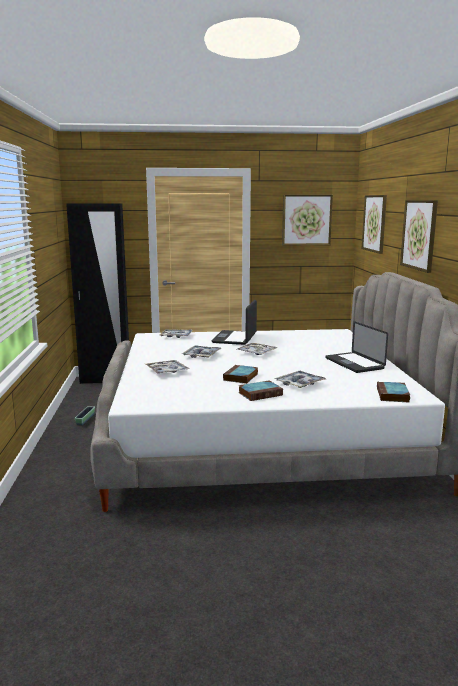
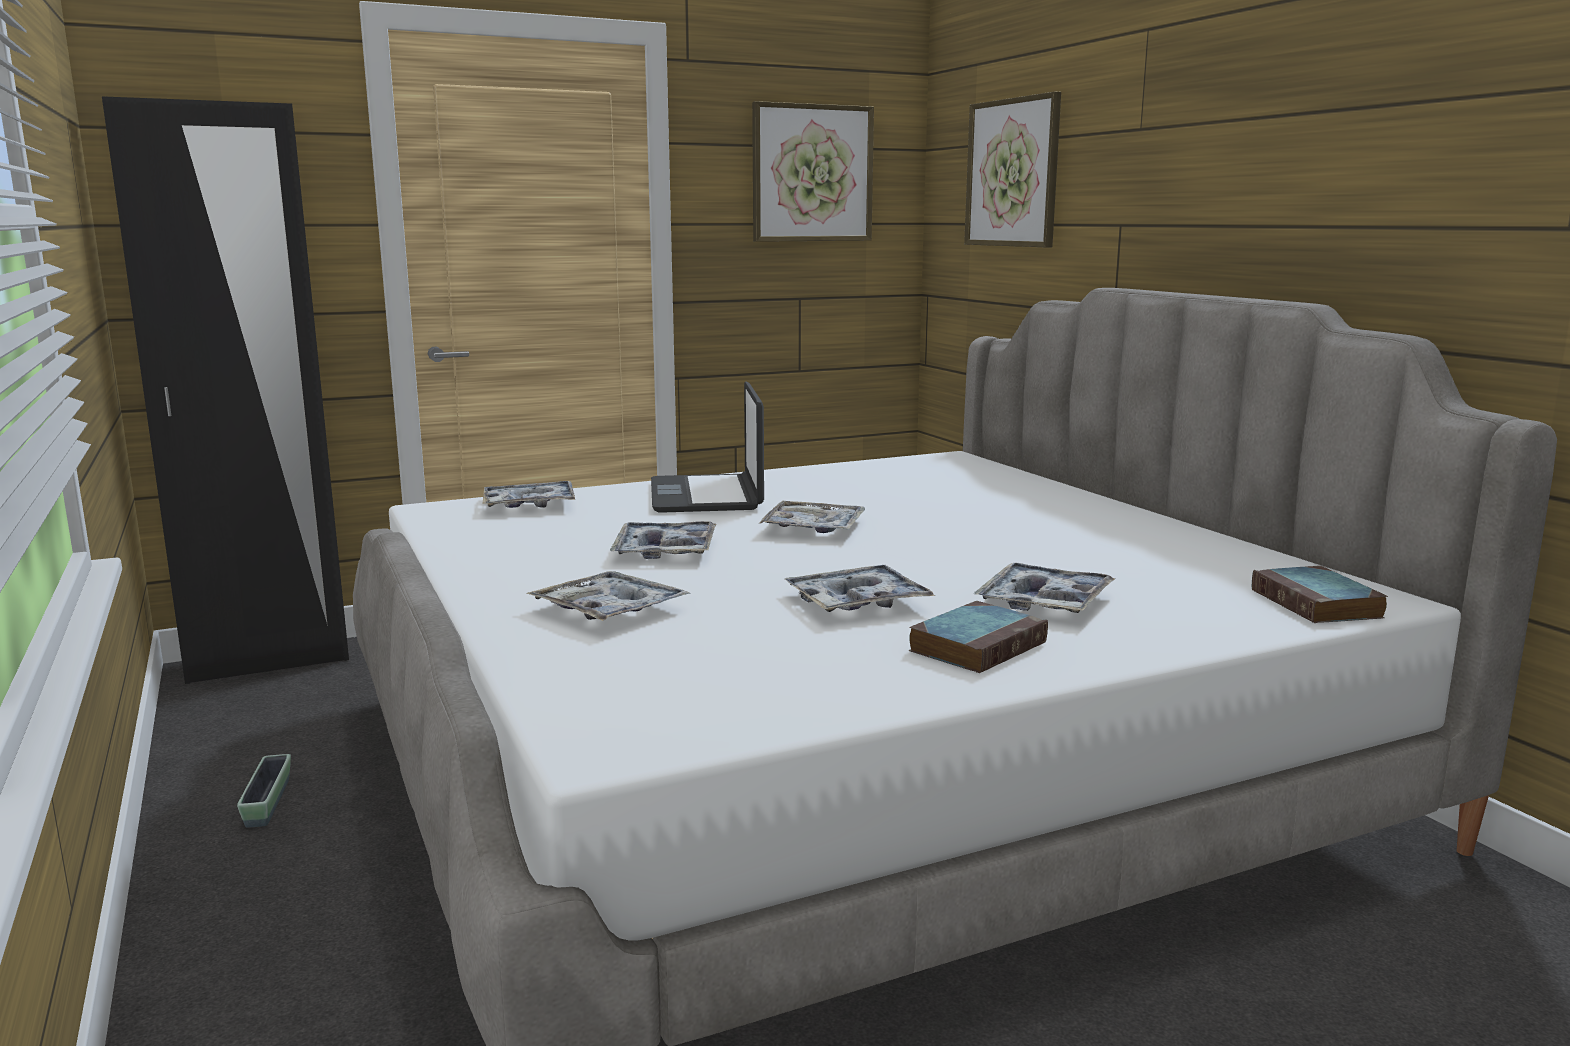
camera: 20 degrees left, 0 degrees up
(240, 377) = (857, 602): book -> tray
(354, 363) = (1099, 531): laptop -> none
(419, 234) = (1217, 177): picture -> none

